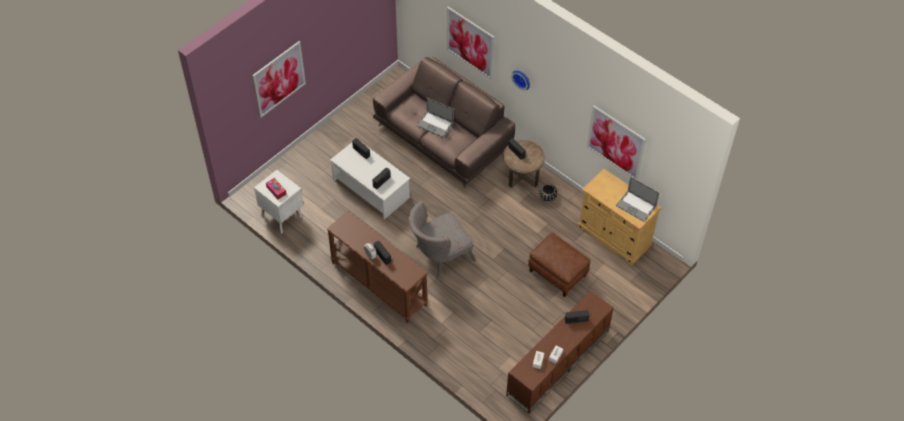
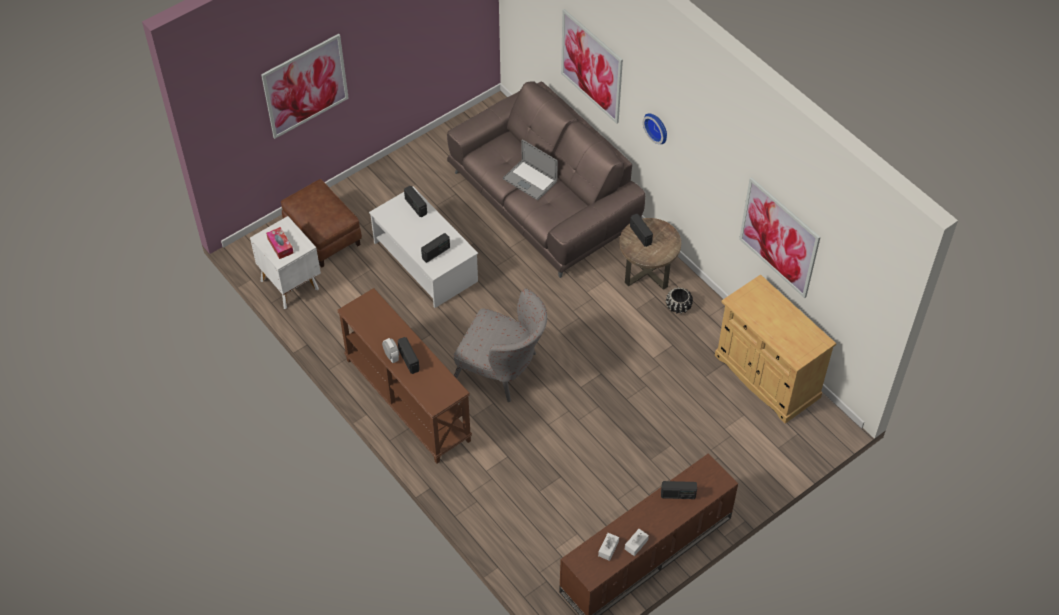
camera: 10 degrees right, 0 degrees up
(439, 255) = (503, 371): grey armchair -> grey armchair turned 135 degrees counterclockwise
(558, 273) = (672, 420): brown ottoman -> brown ottoman (324, 236)
(636, 206) = (798, 336): laptop -> none

